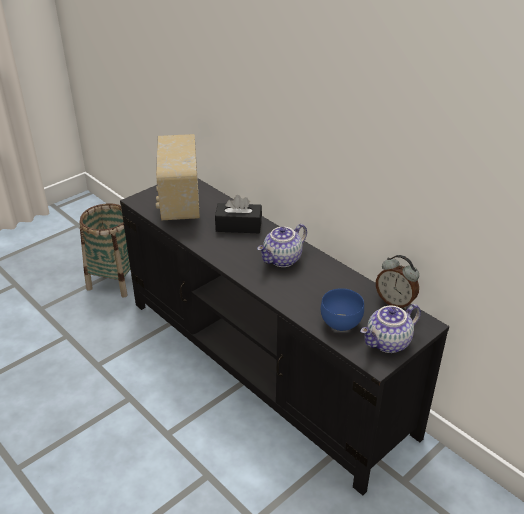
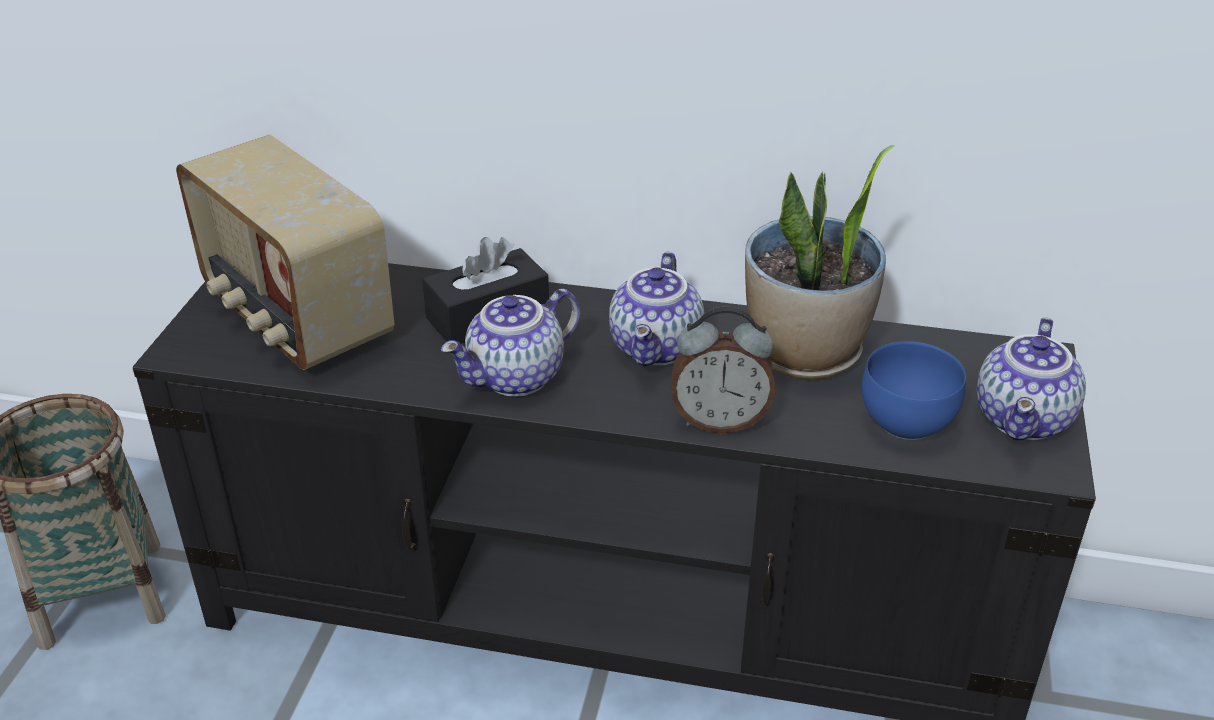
camera: 35 degrees left, 0 degrees up
(224, 250) = (516, 378): none -> teapot
(334, 284) = (805, 353): none -> potted plant
(395, 302) = (945, 340): alarm clock -> alarm clock (719, 421)

